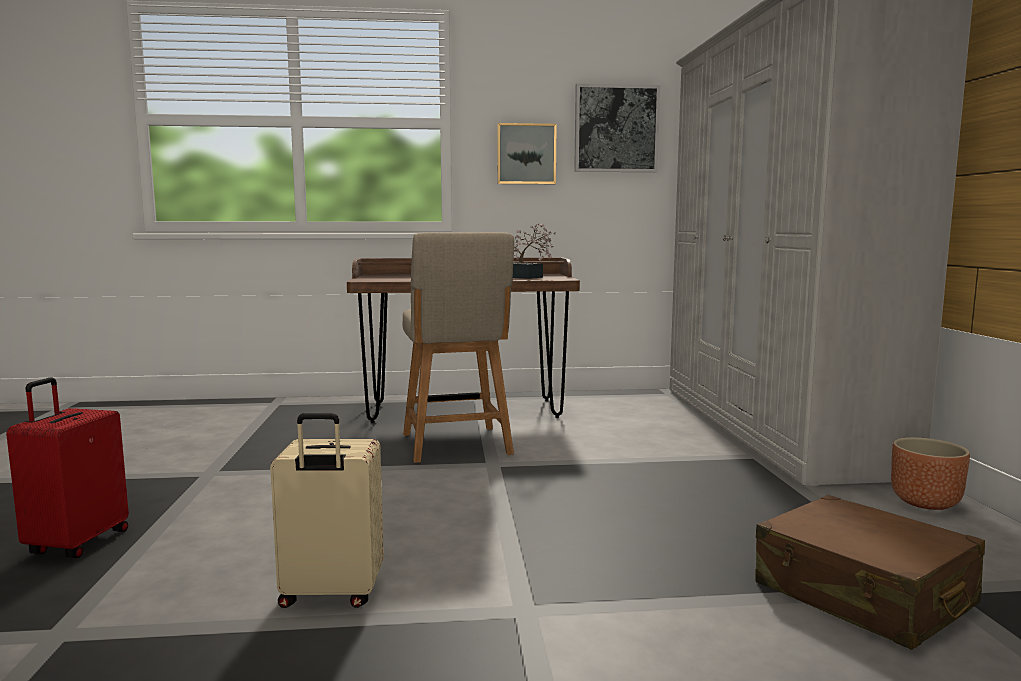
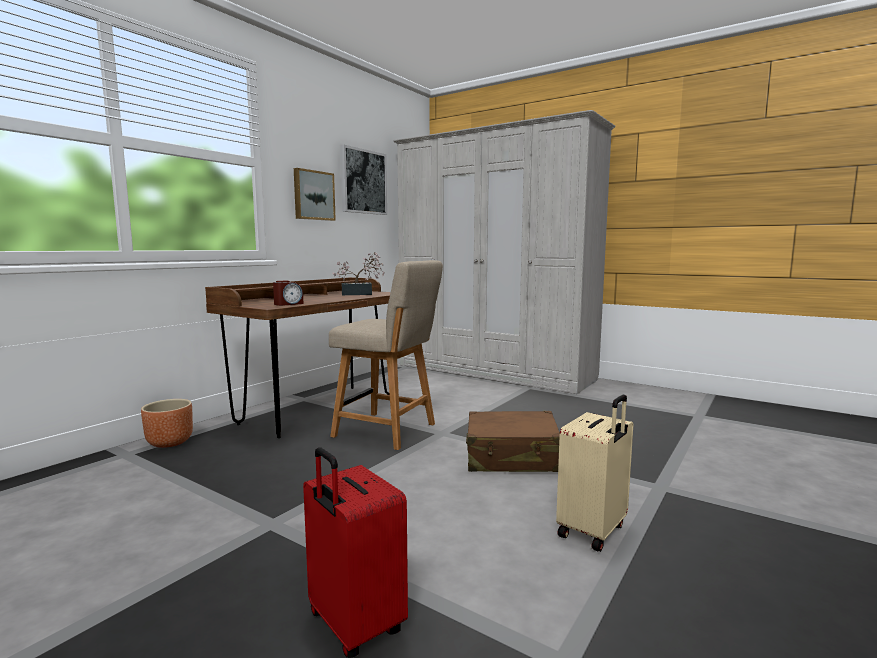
camera: 50 degrees left, 0 degrees up
(391, 279) = (288, 304): none -> alarm clock
(863, 595) = (695, 427): brown suitcase -> brown suitcase (512, 457)
(924, 502) = (619, 387): brown planter -> brown planter (169, 443)

